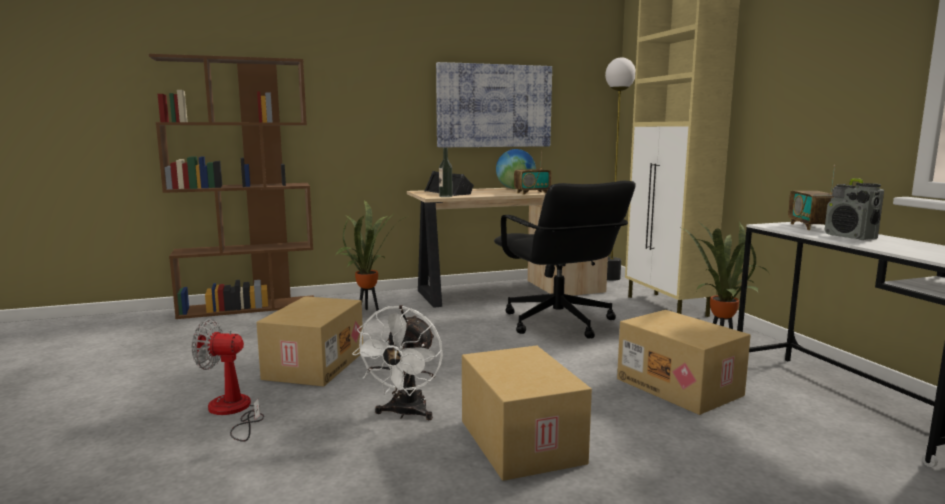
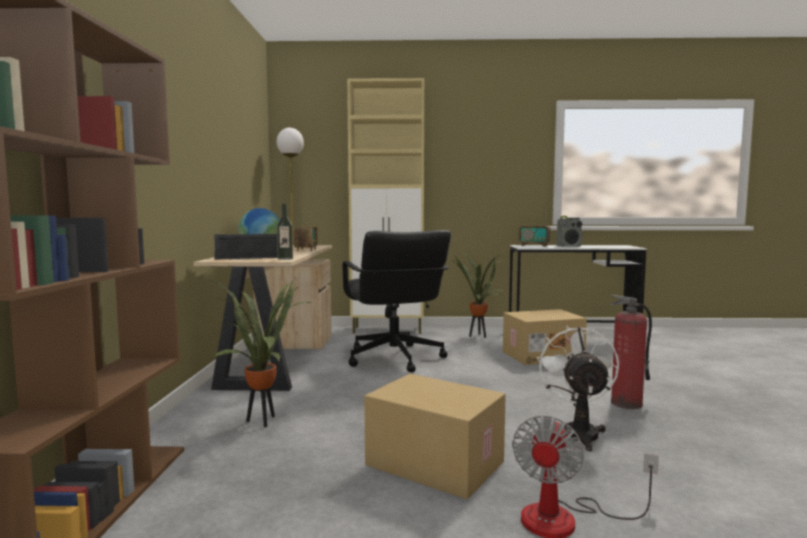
camera: 70 degrees left, 5 degrees down
(405, 413) = (578, 432): white fan -> white fan turned 120 degrees counterclockwise
(493, 106) = (226, 161): picture -> none
(518, 441) = (626, 403): cardboard box -> fire extinguisher
(558, 323) = (394, 359): black office chair -> black office chair turned 75 degrees clockwise

